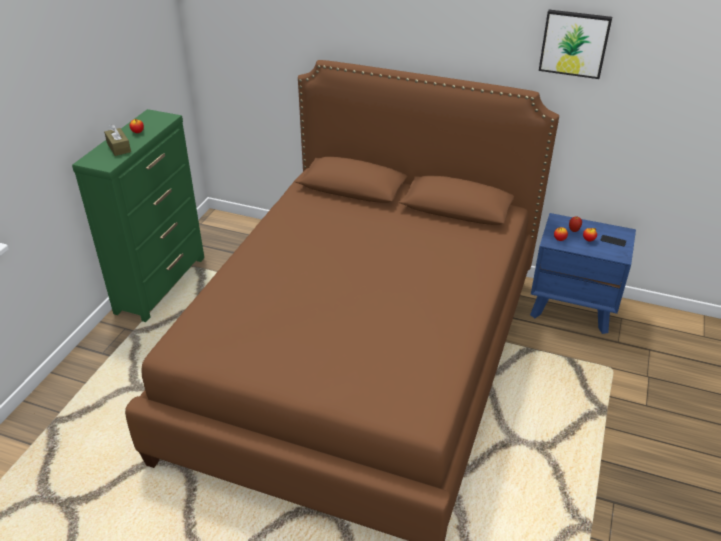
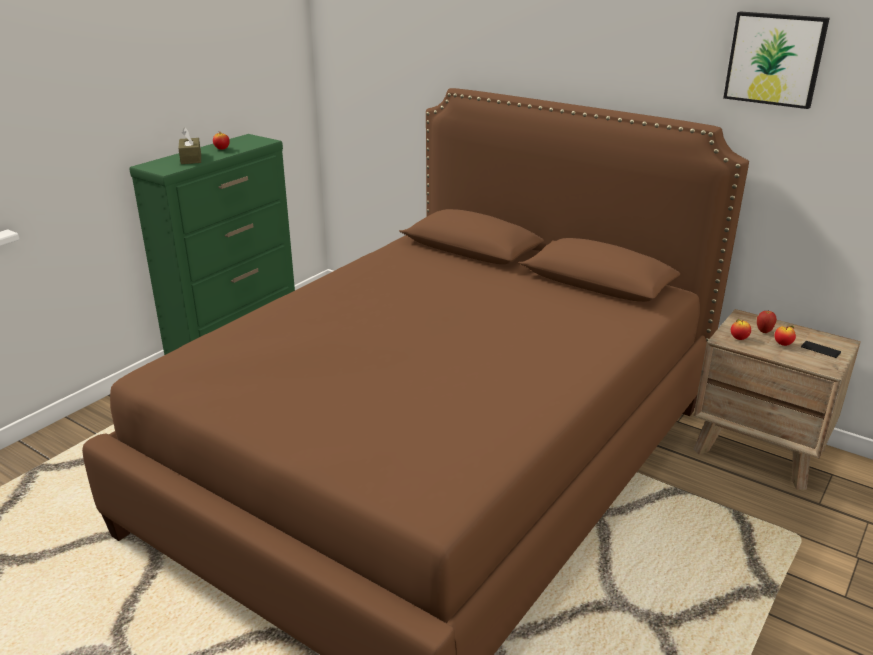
camera: 15 degrees right, 10 degrees down
(572, 307) = (759, 450): blue nightstand -> brown nightstand

